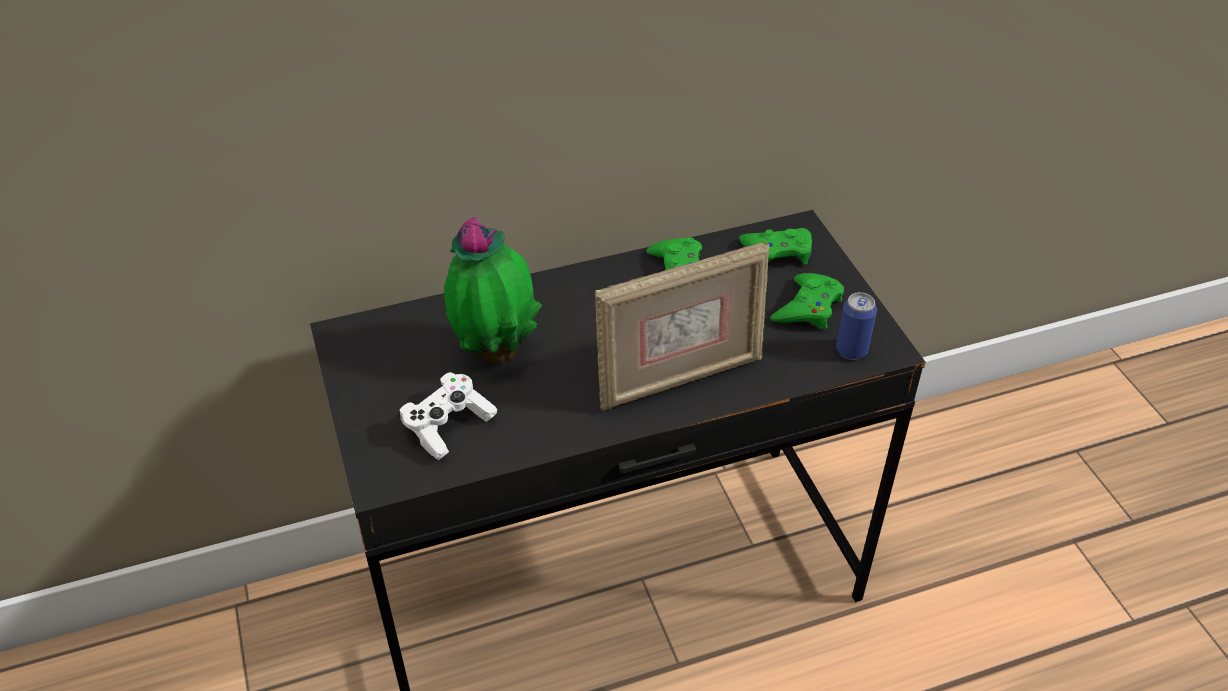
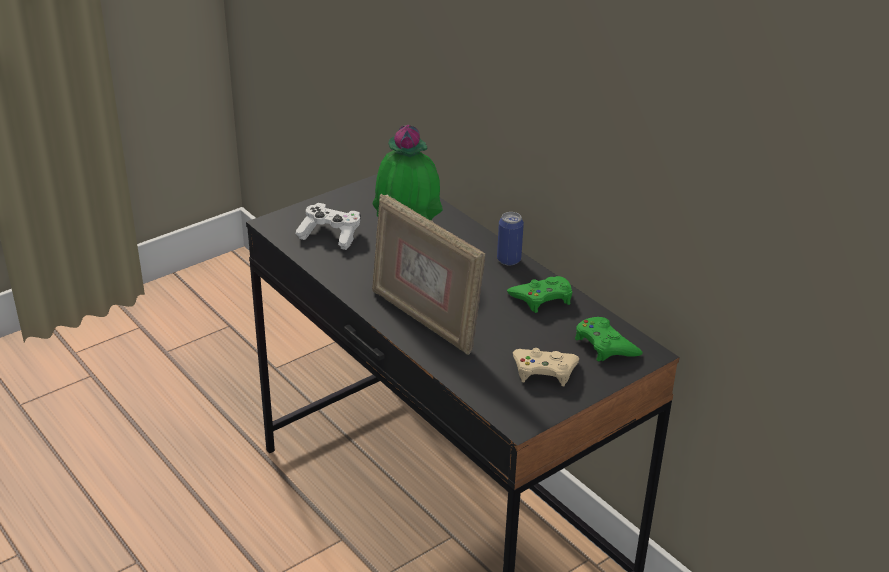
camera: 70 degrees right, 10 degrees down
(808, 307) = (544, 371): green game controller -> beige game controller
(851, 350) = (506, 401): can -> can (509, 260)

